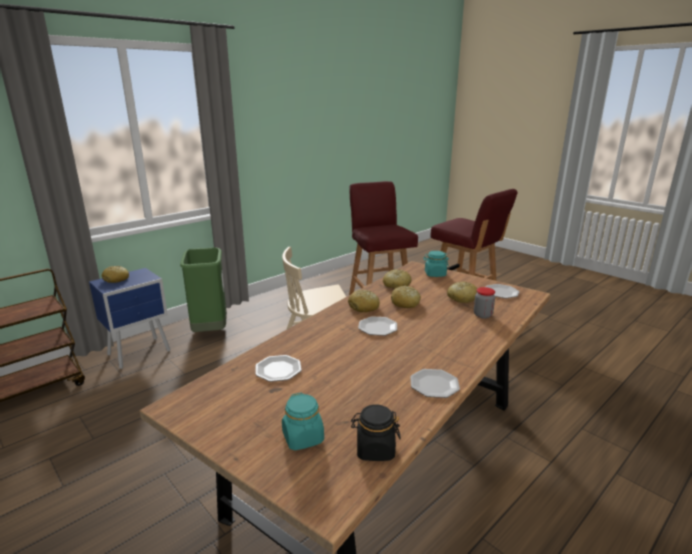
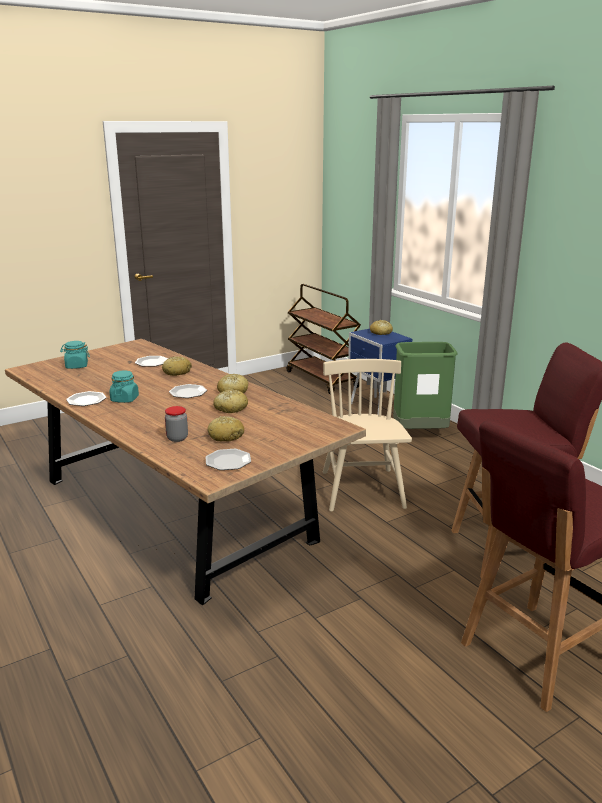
camera: 100 degrees right, 0 degrees up
(375, 449) = (47, 379): black jar -> none
(396, 285) = (281, 410): bread -> bread (177, 372)
(435, 274) = (307, 434): turquoise jar -> turquoise jar (124, 399)

